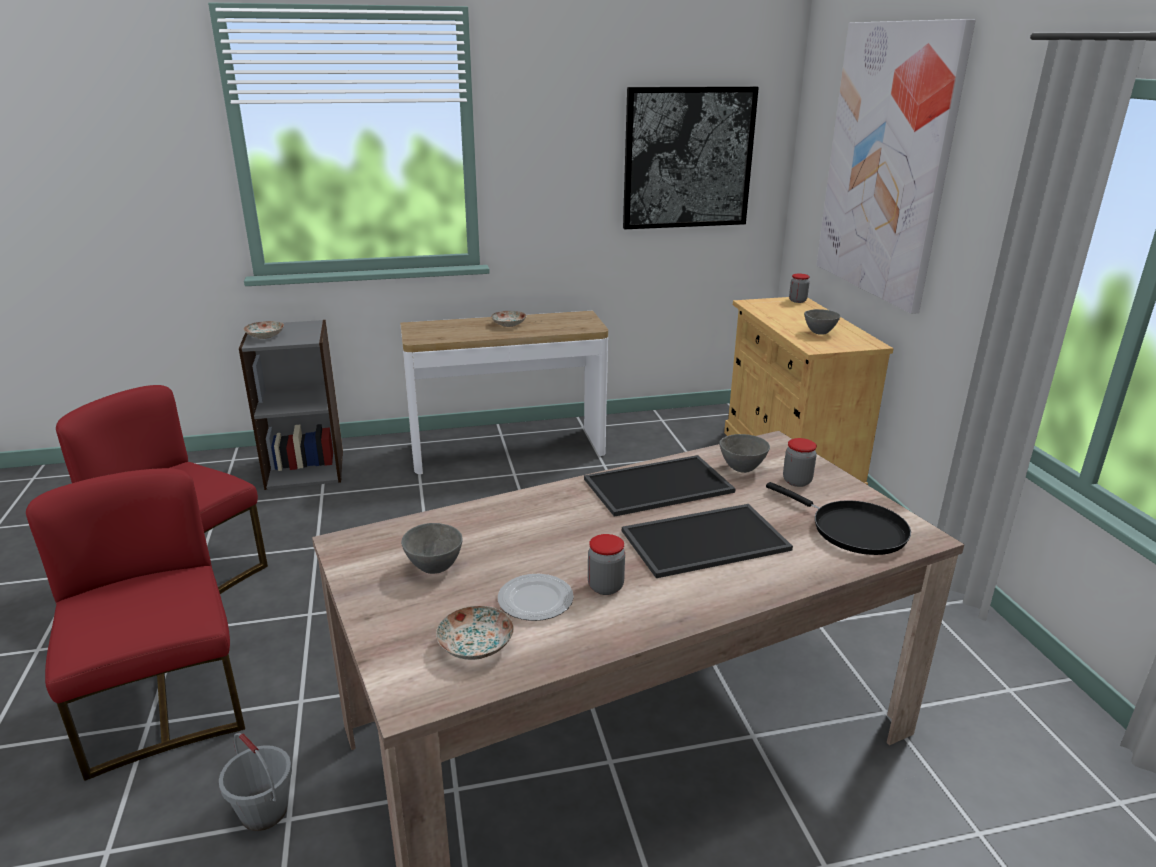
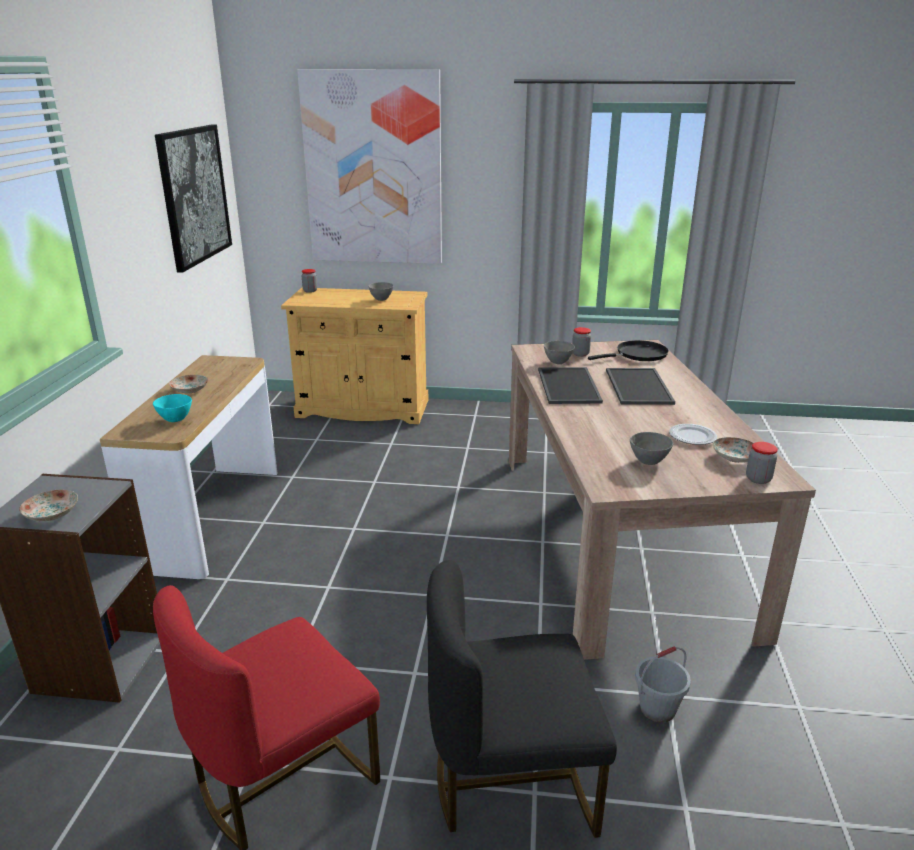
camera: 70 degrees left, 0 degrees up
(164, 705) = (511, 780): red chair -> black chair
(446, 334) = (176, 419): none -> turquoise bowl
(605, 587) = (681, 417): jar -> jar (758, 479)

